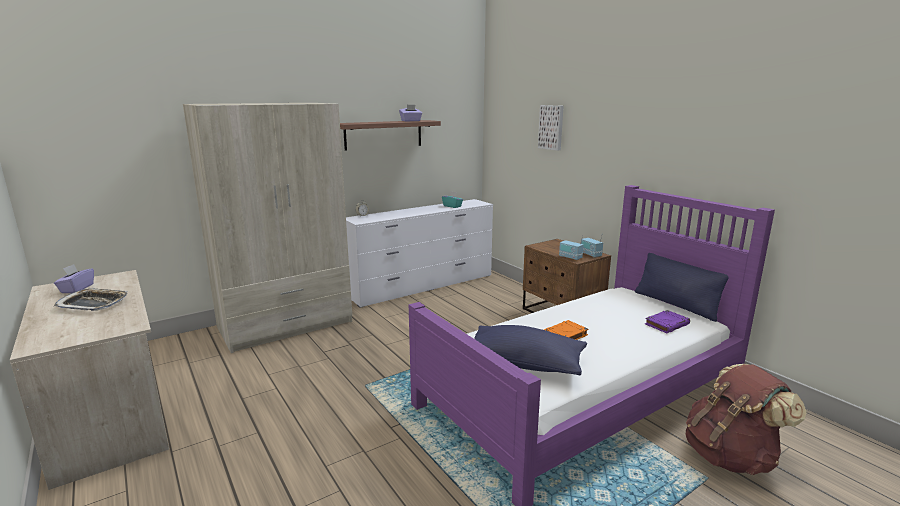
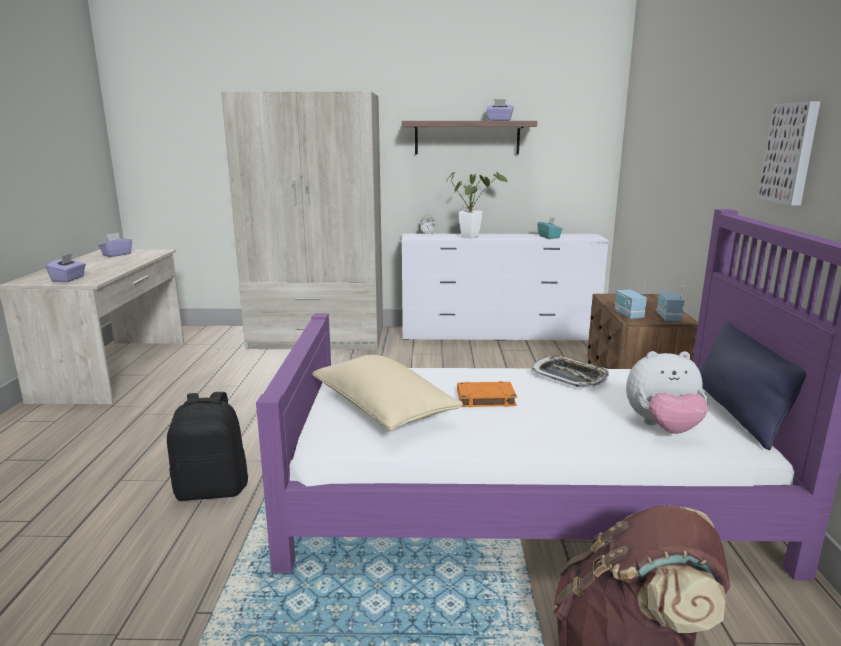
camera: 35 degrees right, 0 degrees up
(93, 304) = (104, 265): tray -> tray (569, 377)
(94, 330) = (69, 279): none -> purple tissue box
(390, 478) = (212, 489): none -> black backpack
(400, 213) = (472, 236): none -> potted plant
(524, 363) = (383, 409): blue pillow -> beige pillow
(551, 127) = (674, 125): picture -> picture (791, 153)
(667, 324) = (663, 427): purple book -> plush toy

